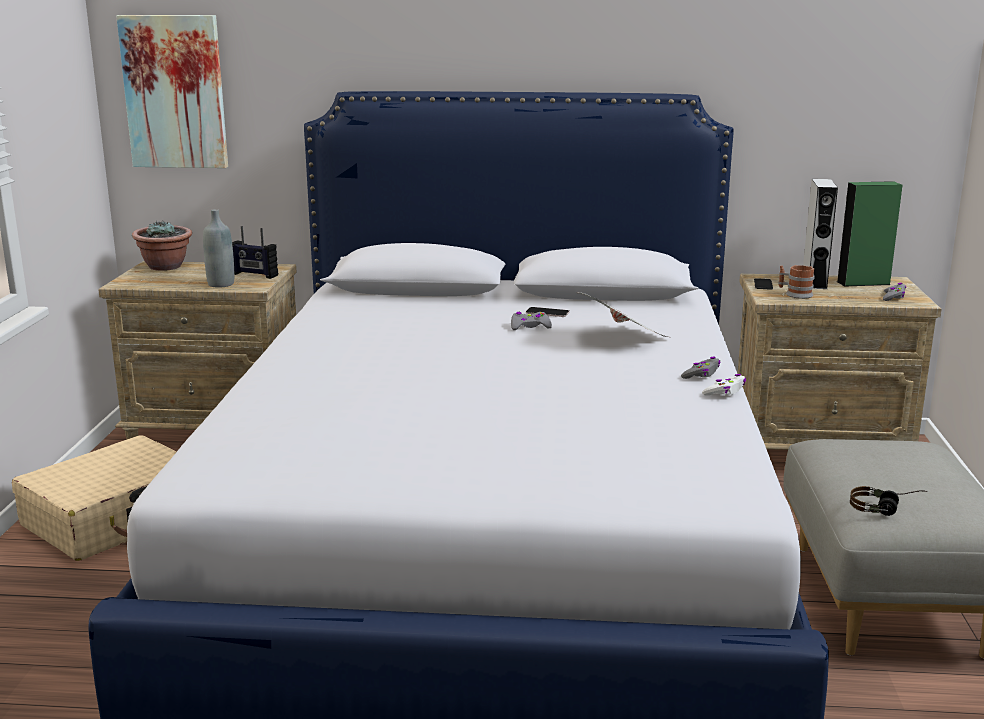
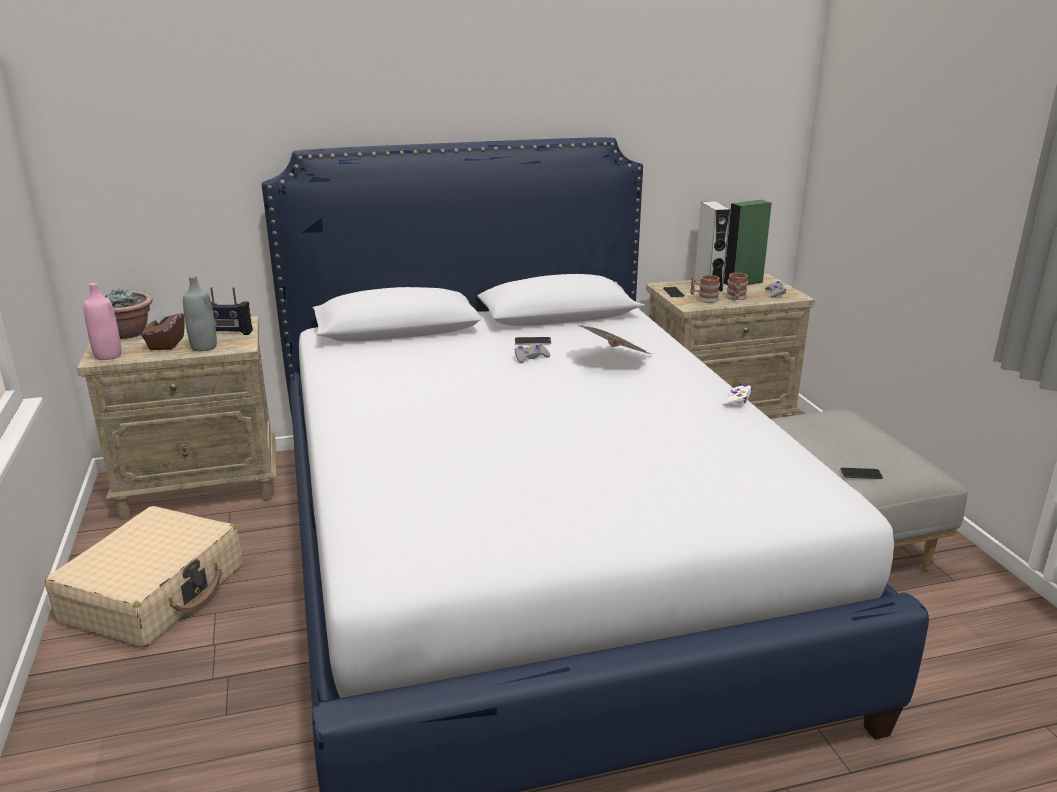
camera: 20 degrees left, 5 degrees up
(132, 282) = (108, 356): none -> pink bottle
(175, 92) = (116, 158): picture -> none
(190, 278) = (166, 343): none -> brown tissue box
(701, 374) = (706, 386): grey game controller -> none
(837, 297) = (736, 298): none -> mug
(886, 509) = (861, 474): headphones -> phone

